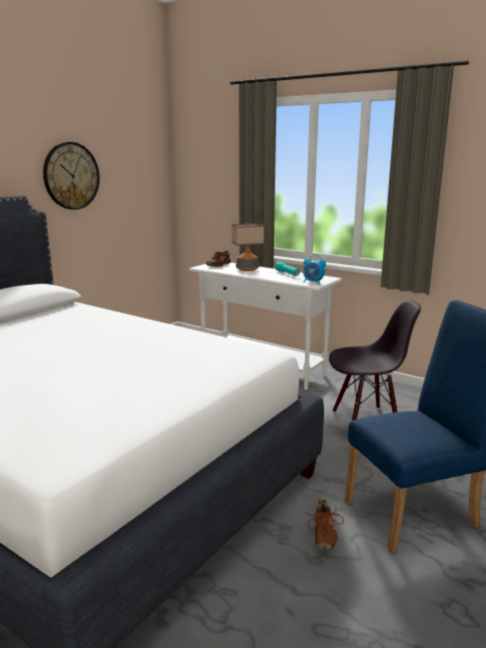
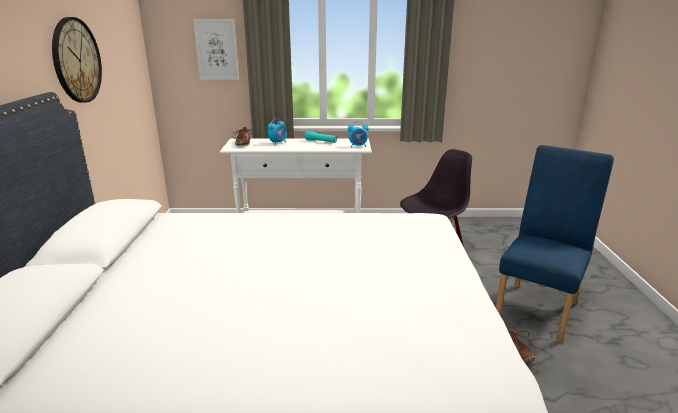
camera: 35 degrees left, 5 degrees up
(221, 176) = (216, 50): none -> picture
(247, 269) = (278, 143): table lamp -> alarm clock

